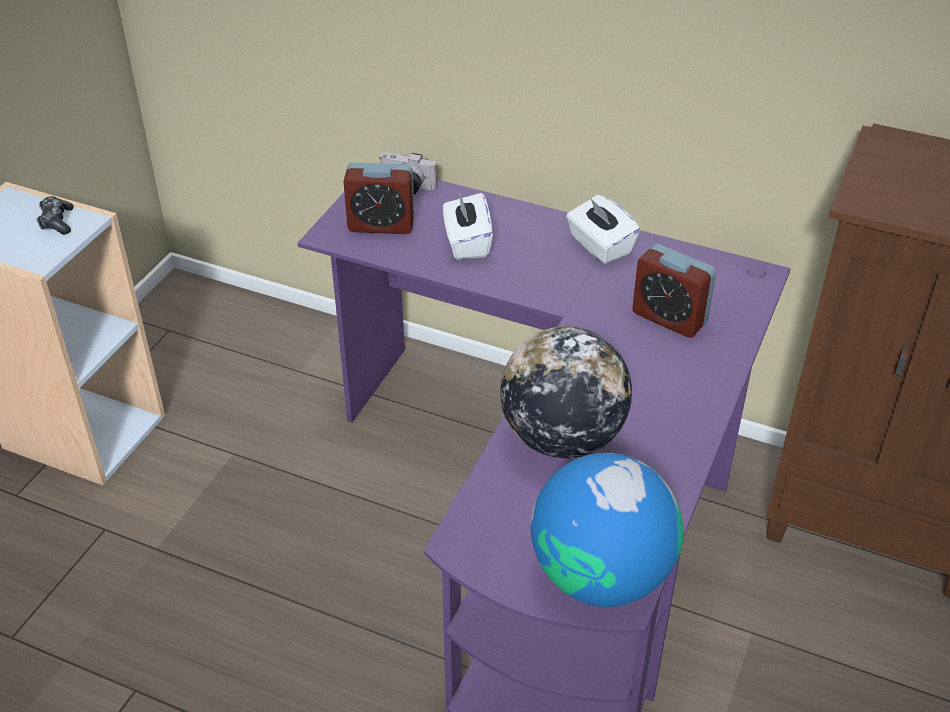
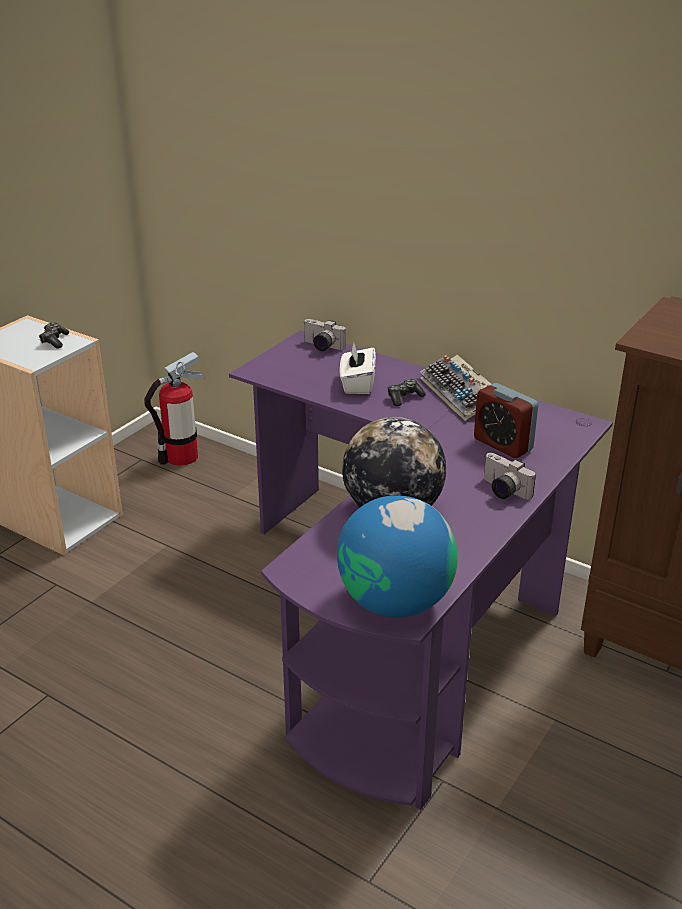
camera: 10 degrees right, 10 degrees down
(220, 321) = (181, 457): none -> fire extinguisher
(381, 225) = (295, 368): alarm clock -> none
(530, 258) = (404, 397): none -> game controller
(600, 246) = (461, 395): white tissue box -> keyboard
(687, 389) = (502, 491): none -> camera

